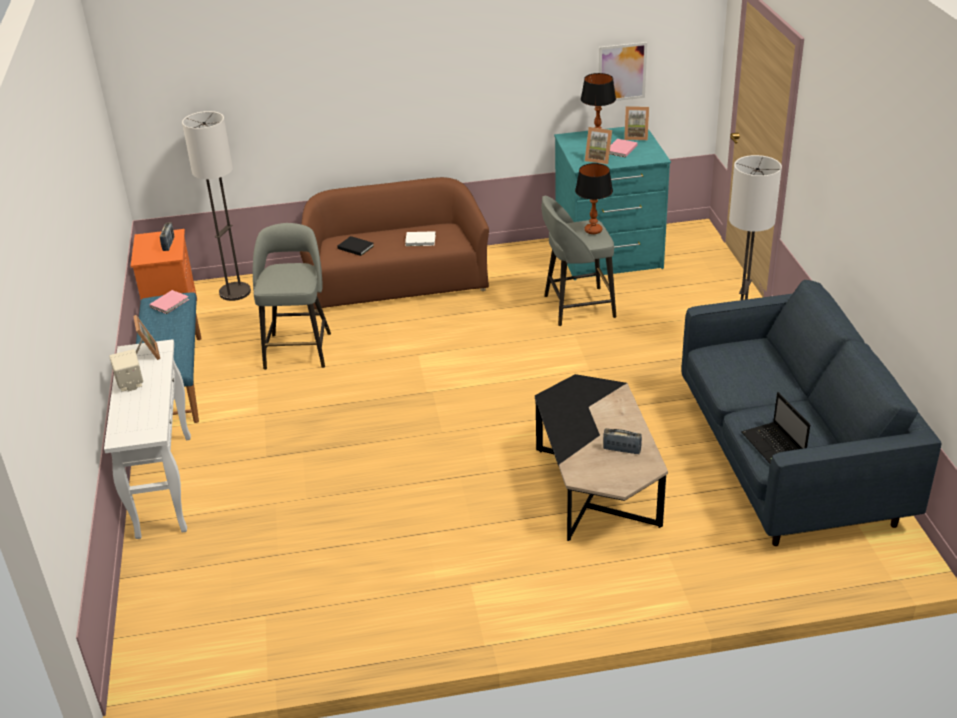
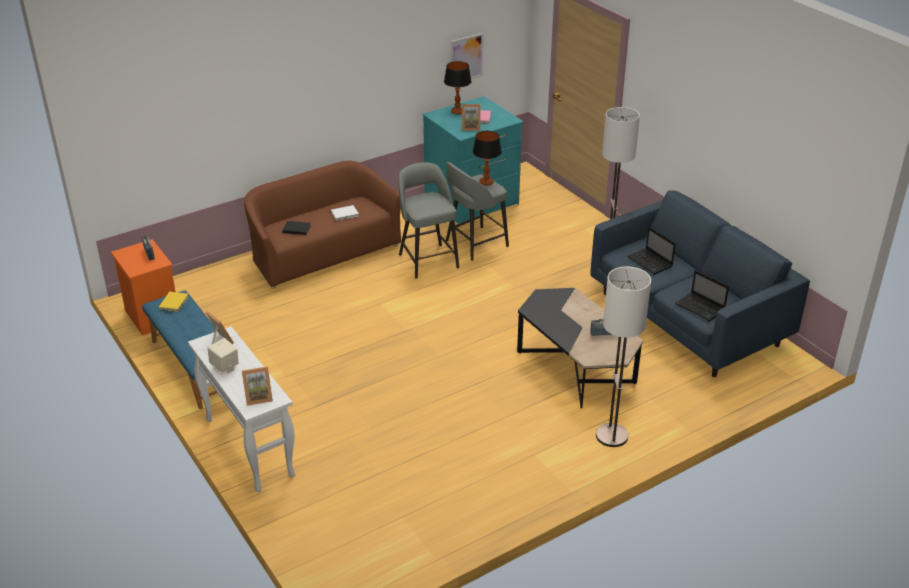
camera: 25 degrees left, 0 degrees up
(170, 303) = (174, 302): pink book -> yellow book
(235, 292) = (191, 286): floor lamp -> floor lamp (611, 436)
(298, 349) = (281, 320): grey stool -> grey stool (428, 260)
(636, 136) = (484, 106): picture frame -> picture frame (258, 397)
(747, 371) = (650, 262): none -> laptop

